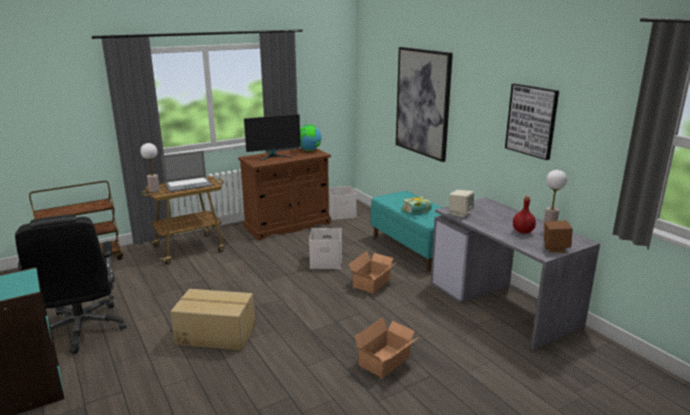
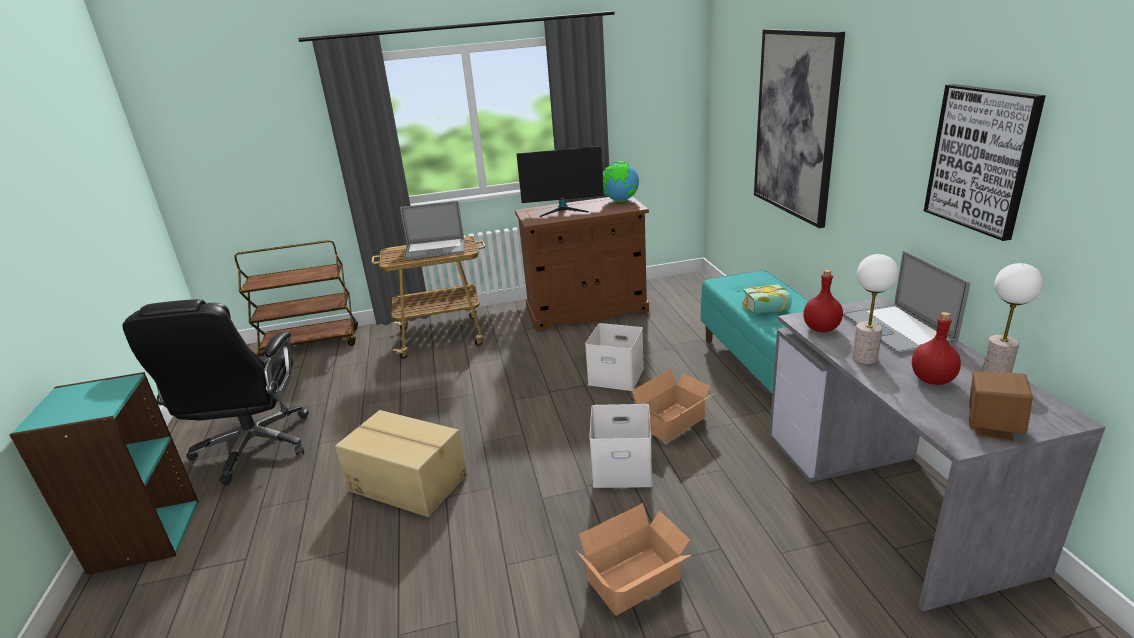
camera: 20 degrees right, 5 degrees up
(154, 190) = (387, 256): table lamp -> table lamp (865, 358)
(341, 214) = (671, 297): white storage box -> white storage box (620, 469)
(460, 213) = (820, 328): beige speaker -> red bottle
(498, 211) = (896, 329): none -> laptop

